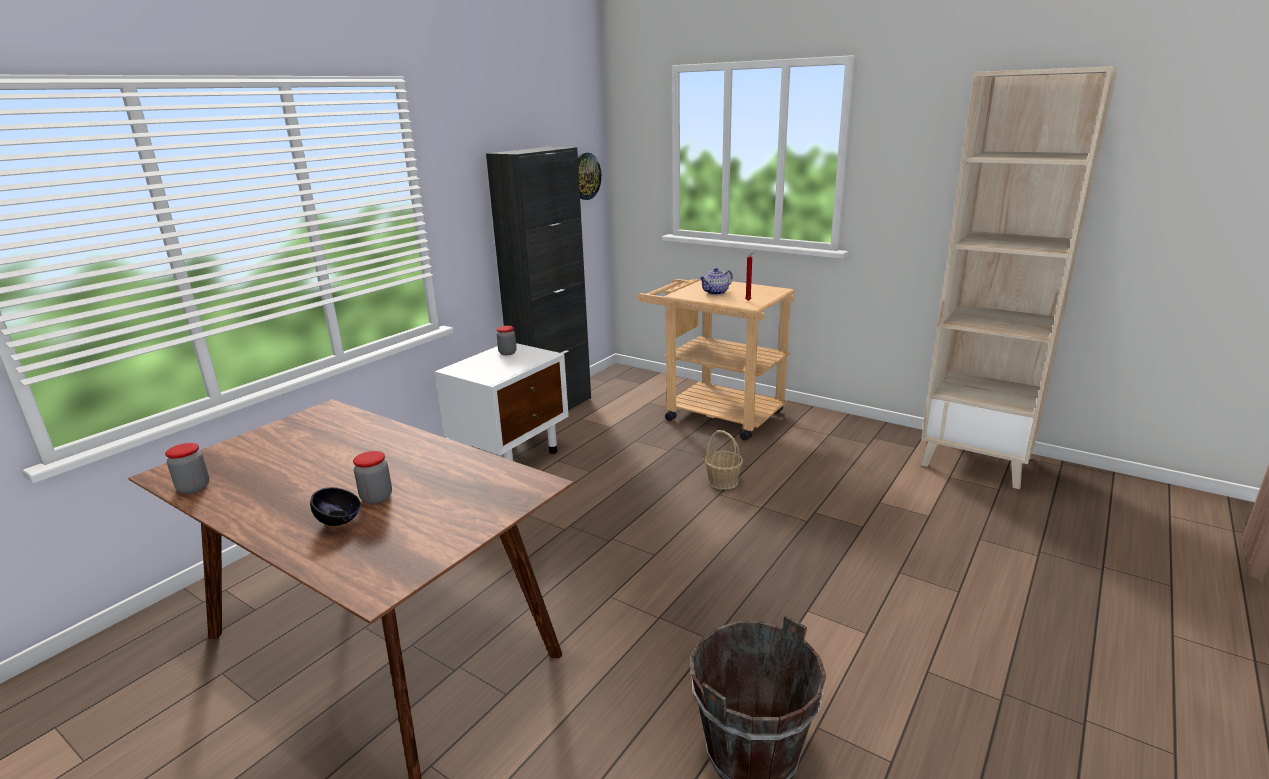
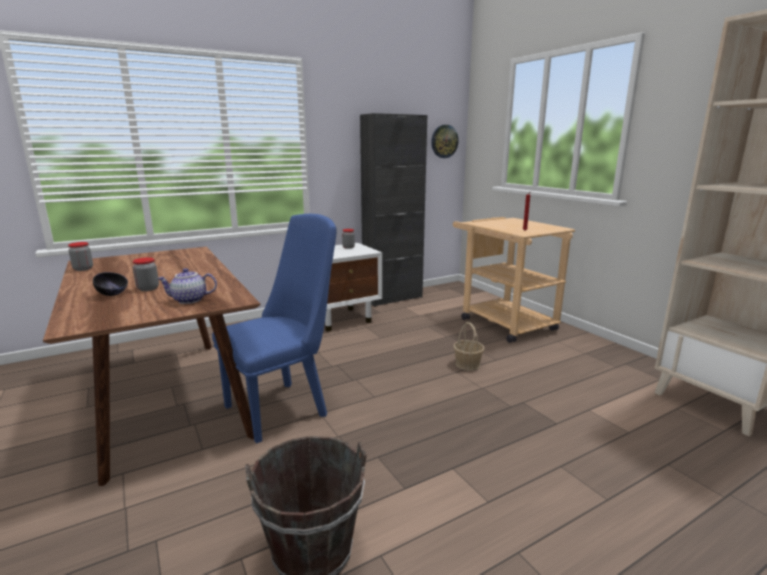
camera: 25 degrees right, 5 degrees down
(557, 604) = (283, 407): none -> blue chair
(716, 293) = (507, 224): teapot -> teapot (189, 300)

